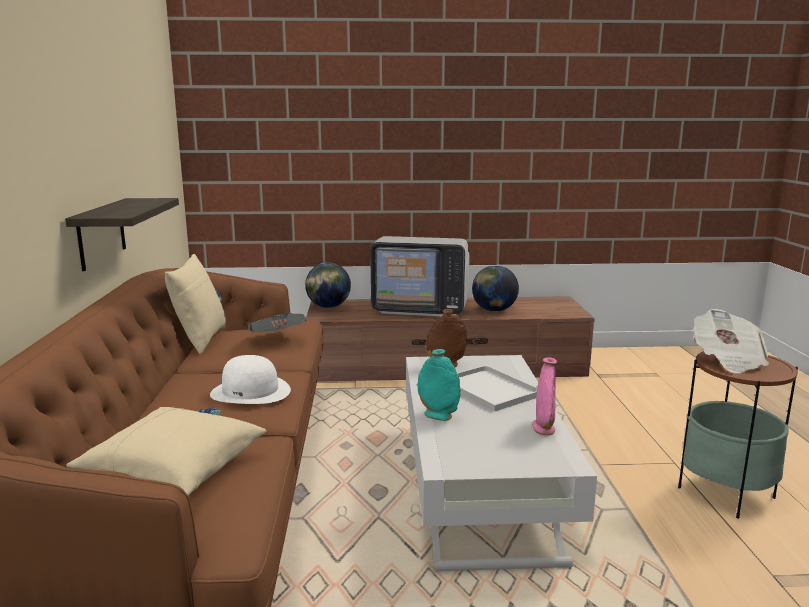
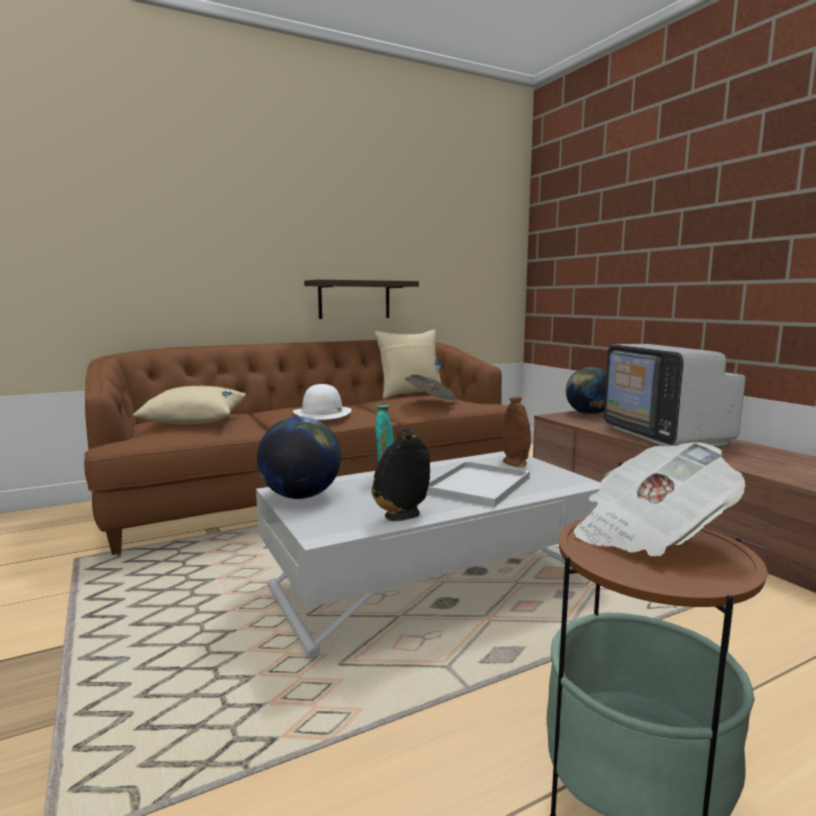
camera: 65 degrees right, 5 degrees down
(494, 310) = (743, 458): globe -> globe (300, 496)
(543, 428) = (402, 516): pink vase -> black vase

